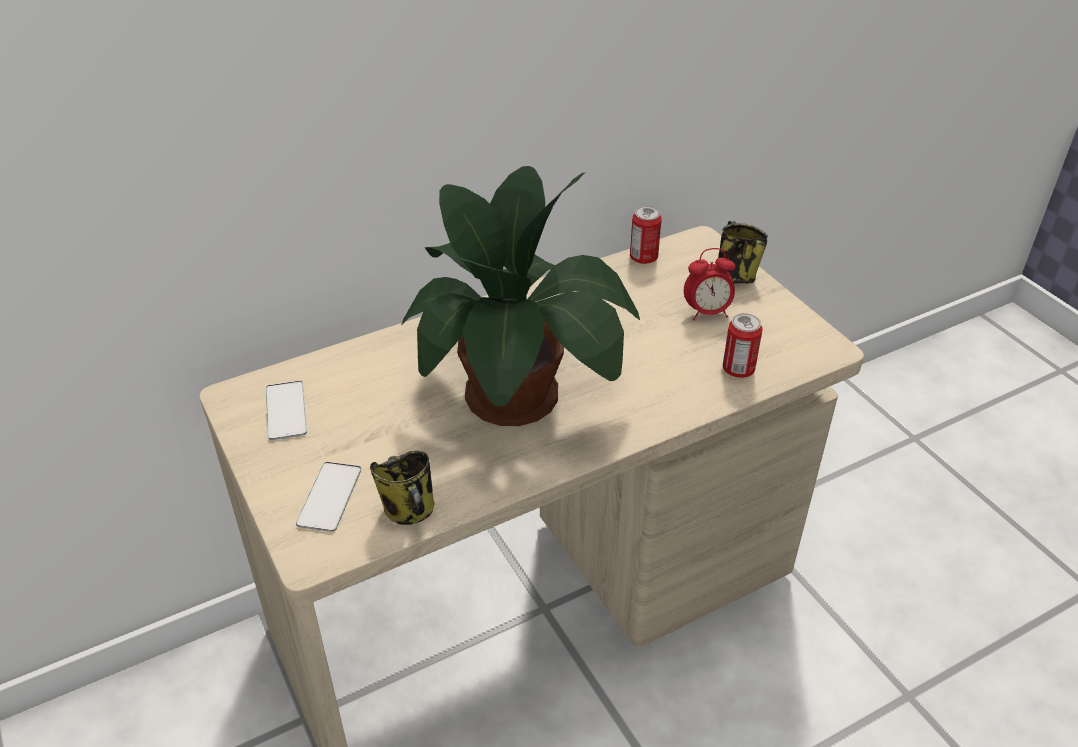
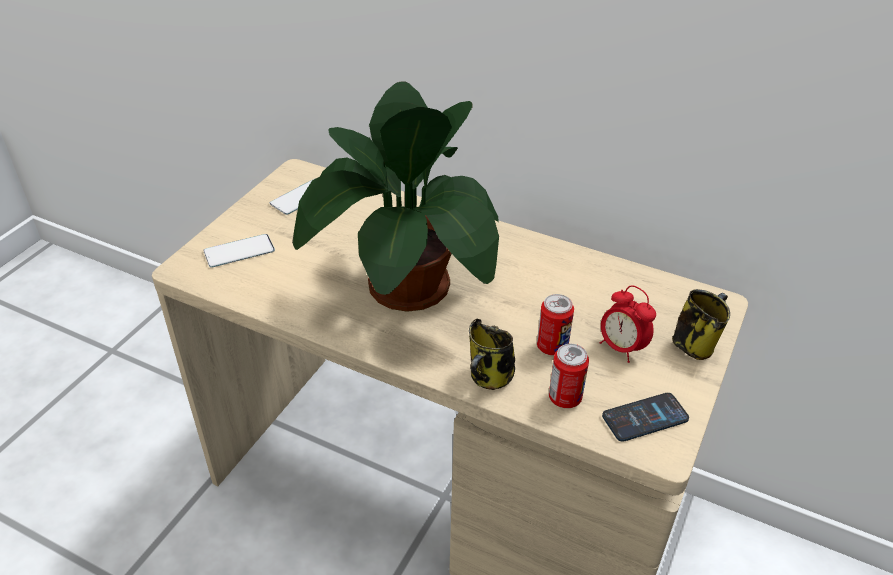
camera: 55 degrees right, 0 degrees up
(410, 511) = (252, 291): mug -> mug (489, 378)
(643, 258) = (650, 281): can -> can (552, 347)
(790, 340) = (645, 418): none -> phone

